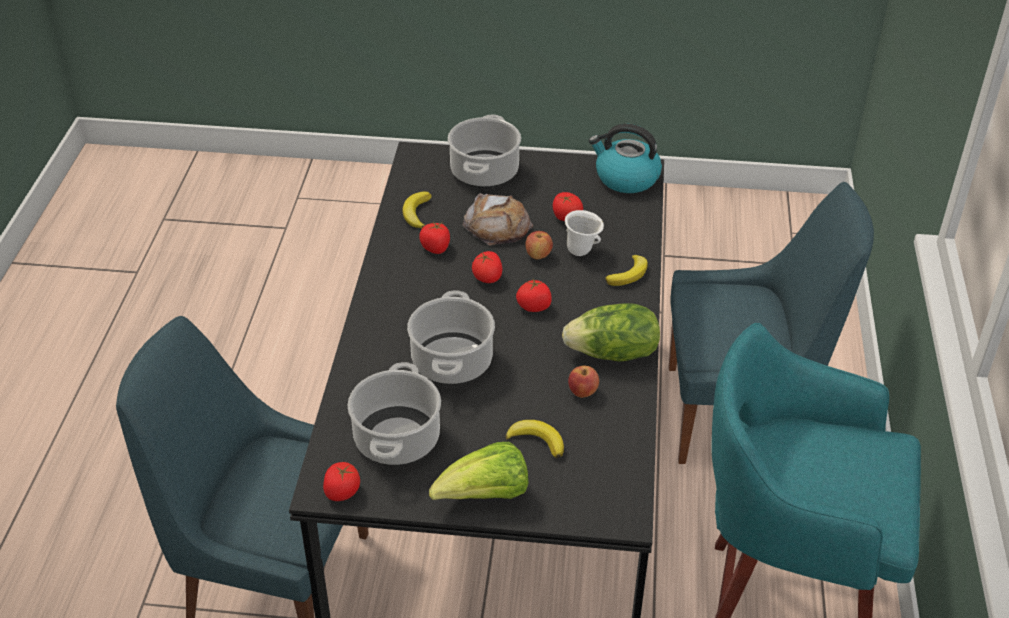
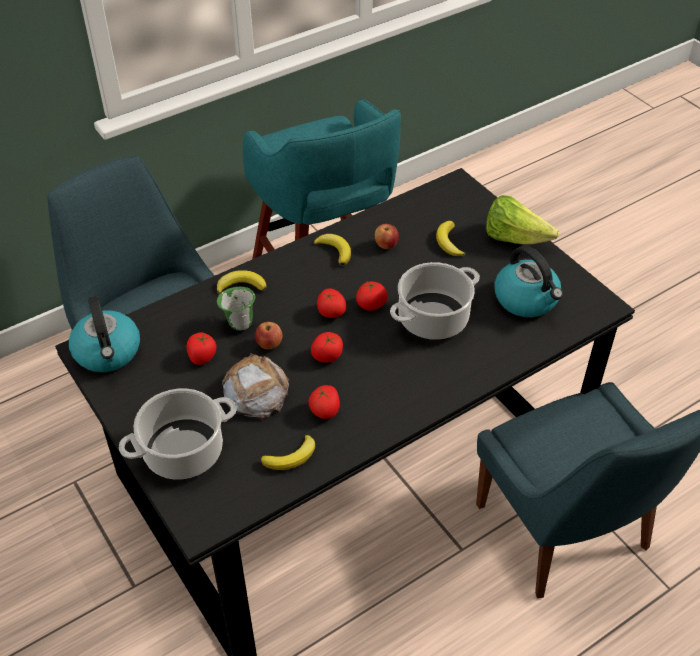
camera: 130 degrees left, 5 degrees up
(342, 492) = (593, 296): tomato -> tomato (371, 305)
(397, 439) = (527, 299): cooking pot -> kettle
(582, 251) = (238, 323): white mug -> green mug
(613, 354) = (335, 250): lettuce -> banana

